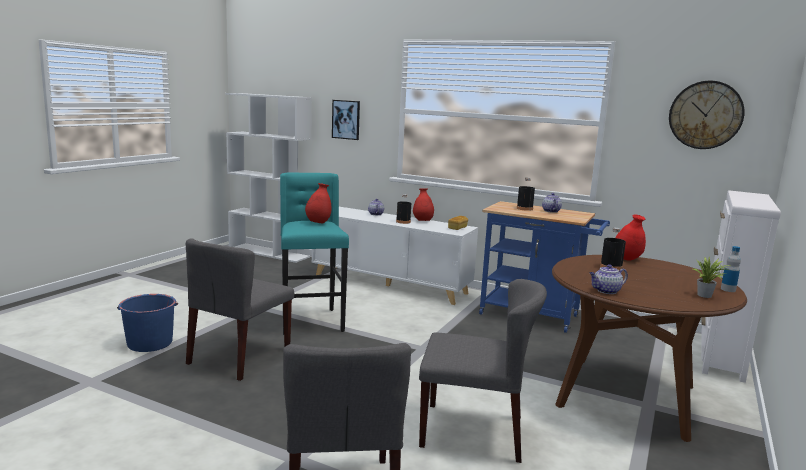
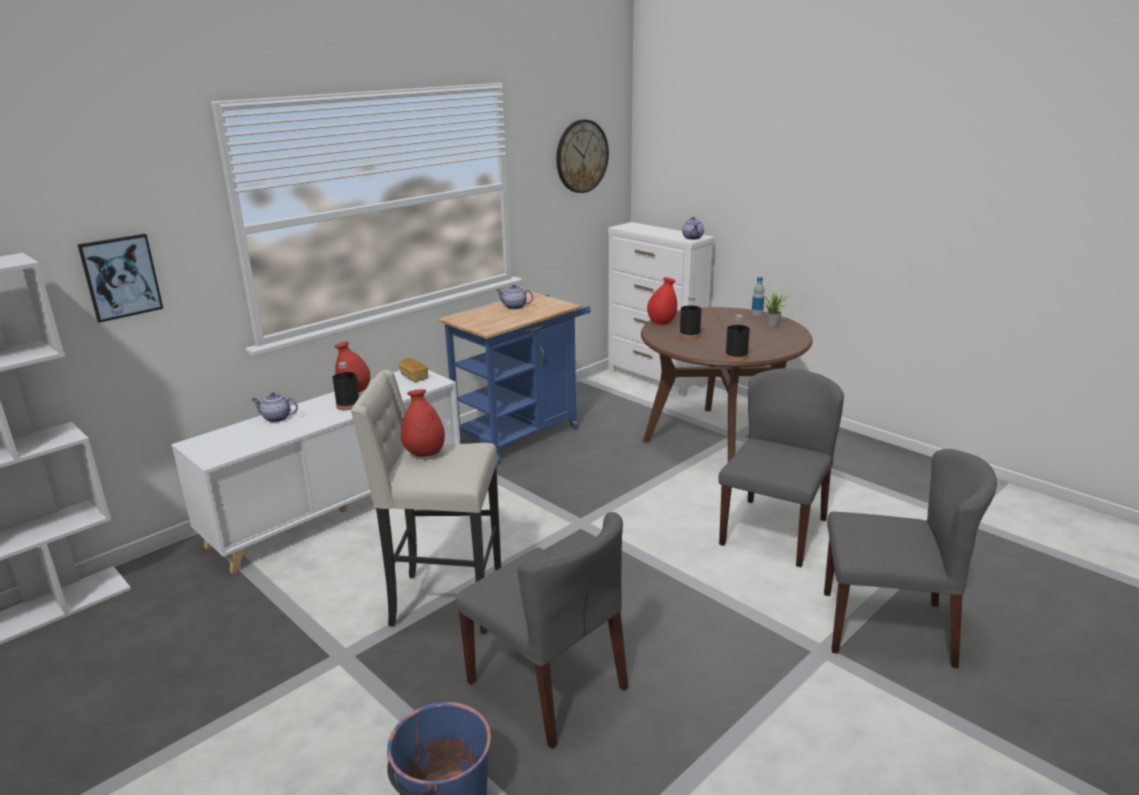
camera: 70 degrees left, 10 degrees up
(310, 321) = (444, 601): turquoise stool -> beige stool
(524, 208) = (494, 315): black bottle -> black bottle (736, 357)
(606, 291) = (763, 353): teapot -> teapot (693, 238)

